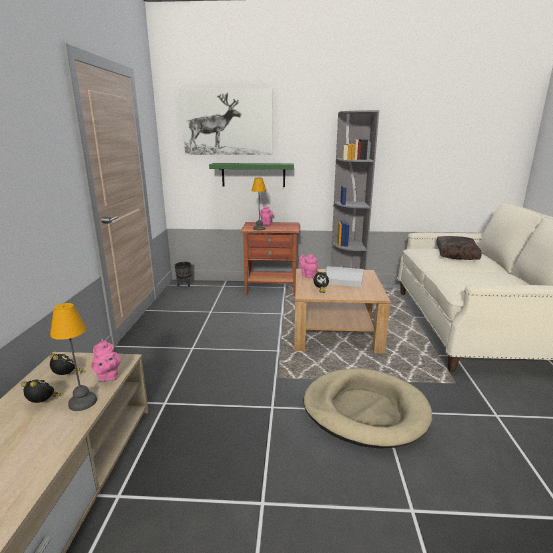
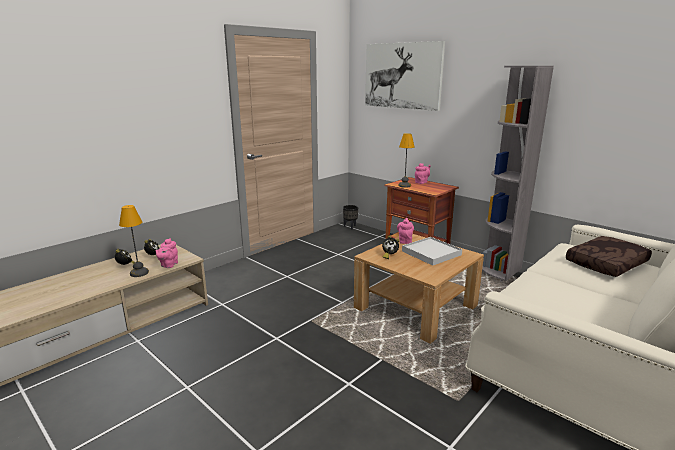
camera: 40 degrees right, 0 degrees up
(253, 175) = (420, 130): green shelf -> none
(365, 410) = (335, 375): beige dog bed -> none

